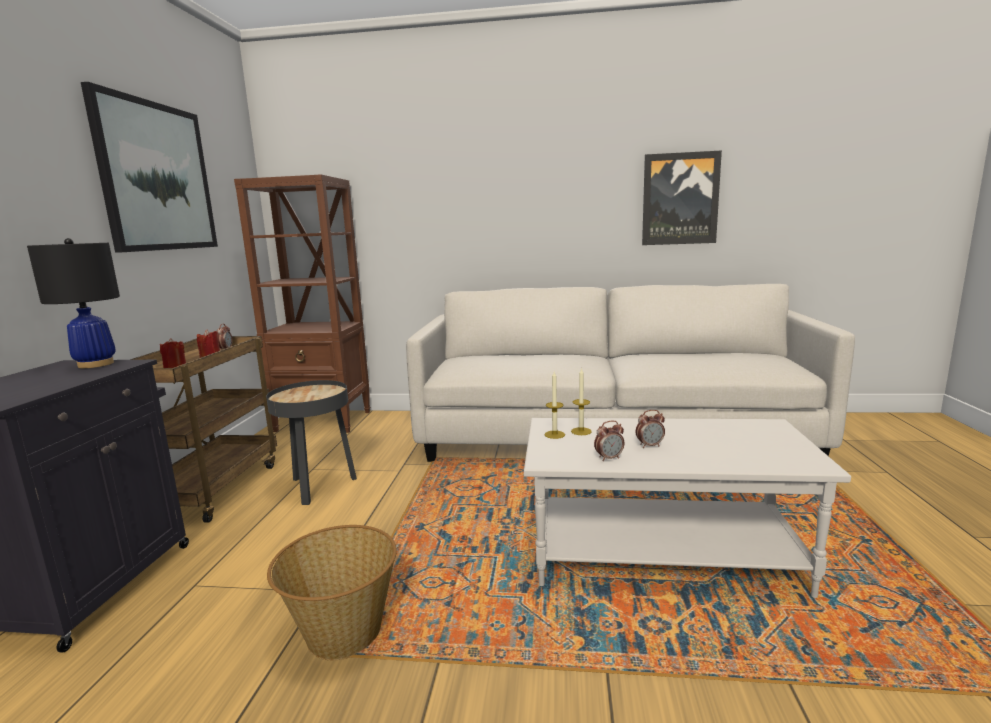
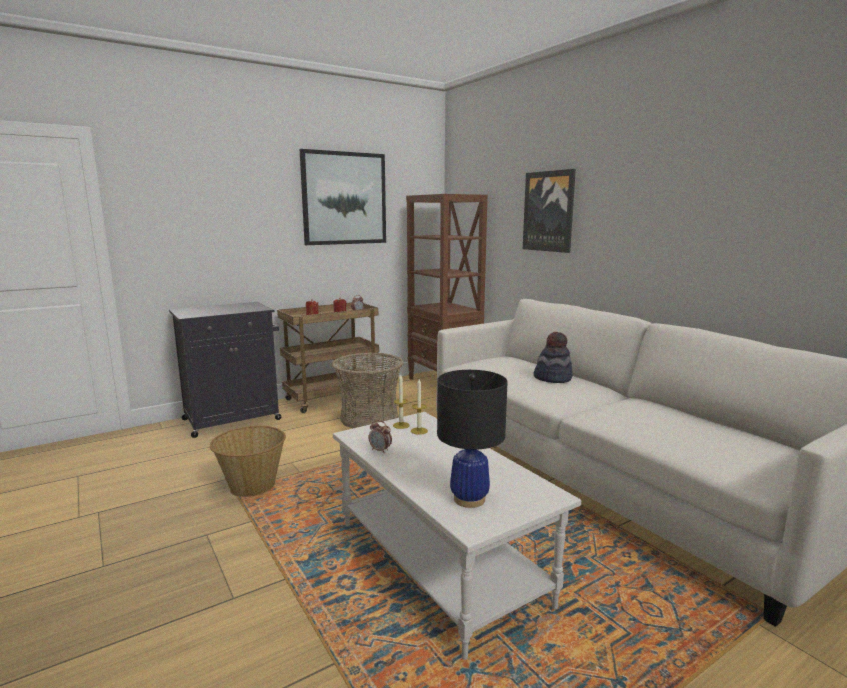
camera: 50 degrees right, 0 degrees up
(96, 364) = (254, 306): black table lamp -> black table lamp (469, 499)
(319, 486) = (369, 418): black side table -> basket
(551, 358) = (553, 378): none -> hat
(649, 445) = (422, 457): alarm clock -> none
(680, 199) = (773, 227): picture -> picture (549, 211)

